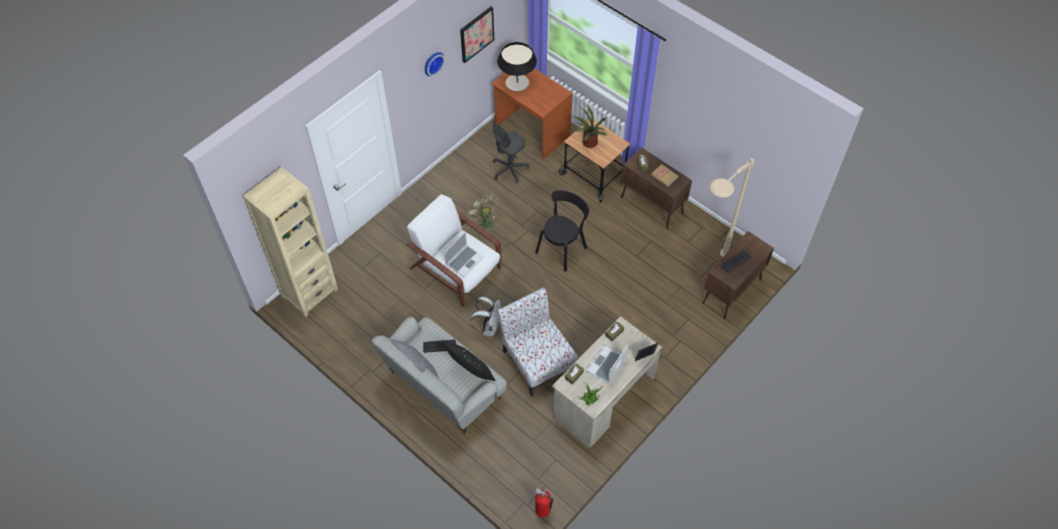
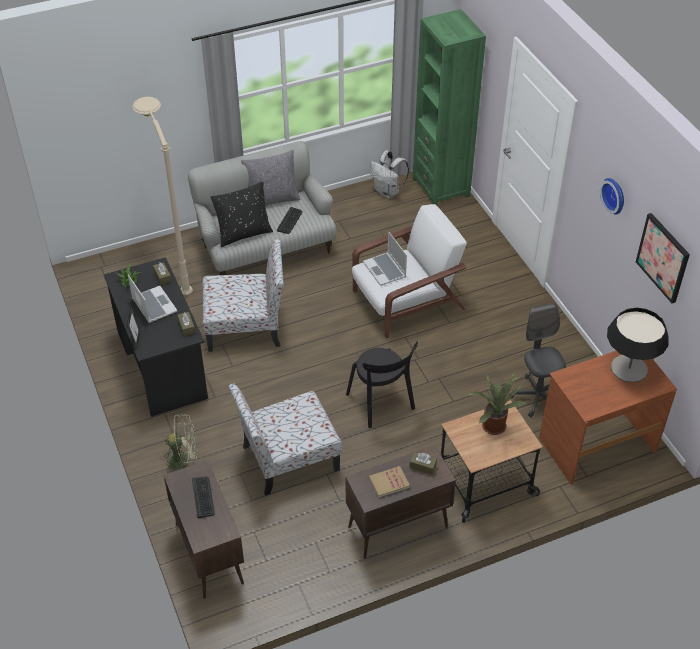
camera: 115 degrees right, 10 degrees down
(309, 292) = (441, 187): beige bookcase -> green bookcase
(483, 223) = (460, 344): green fan -> green fan (183, 460)
(489, 327) = (313, 303): white backpack -> white backpack (388, 192)
(542, 511) = (86, 275): fire extinguisher -> none
(604, 398) = (161, 364): beige desk -> black desk
(638, 281) = (288, 459): none -> chair
(705, 273) = (254, 537): beige floor lamp -> beige floor lamp (174, 265)

